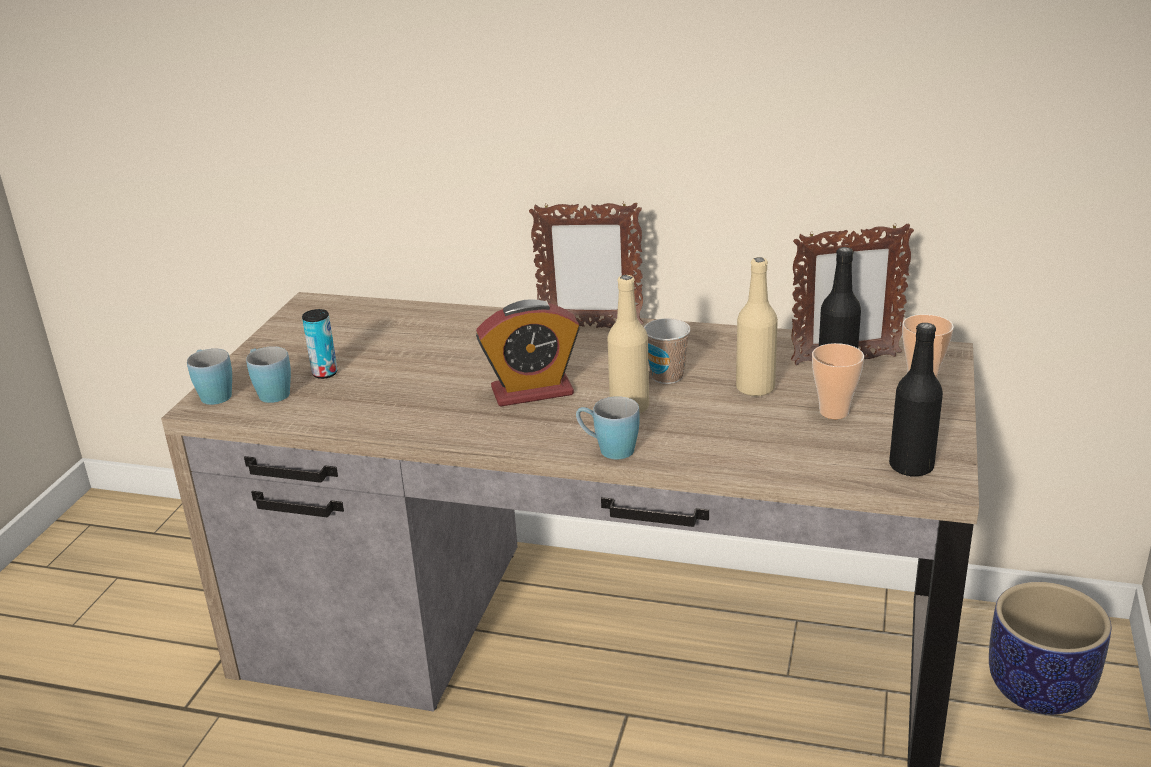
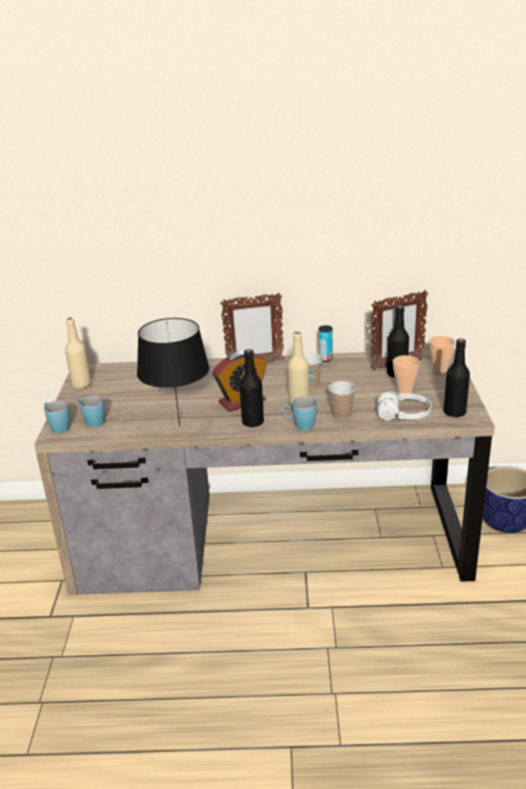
camera: 15 degrees left, 0 degrees up
(325, 373) = (118, 407): can -> can (325, 359)
(405, 420) = (180, 426): none -> black table lamp
(530, 431) = (253, 422): none -> black bottle
(694, 440) = (341, 414): none -> cup
(755, 388) = (359, 384): beige bottle -> beige bottle (81, 384)
(809, 458) = (403, 415): none -> white headphones

